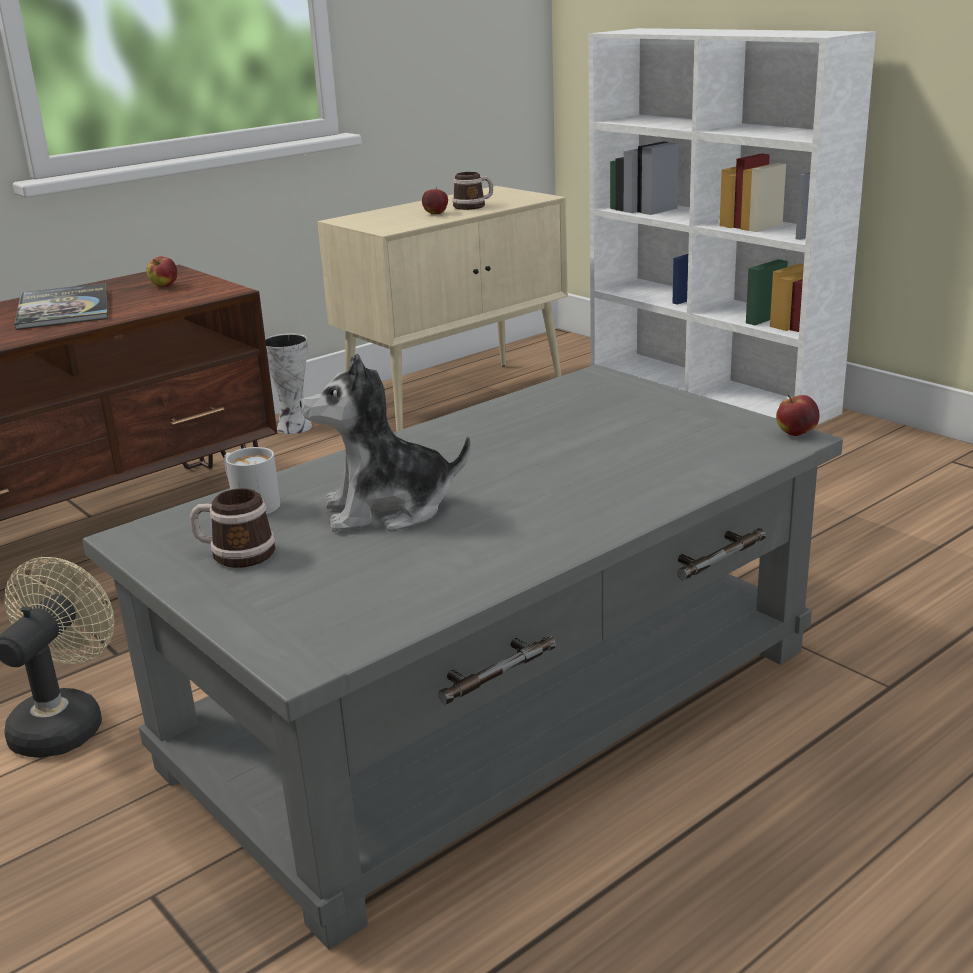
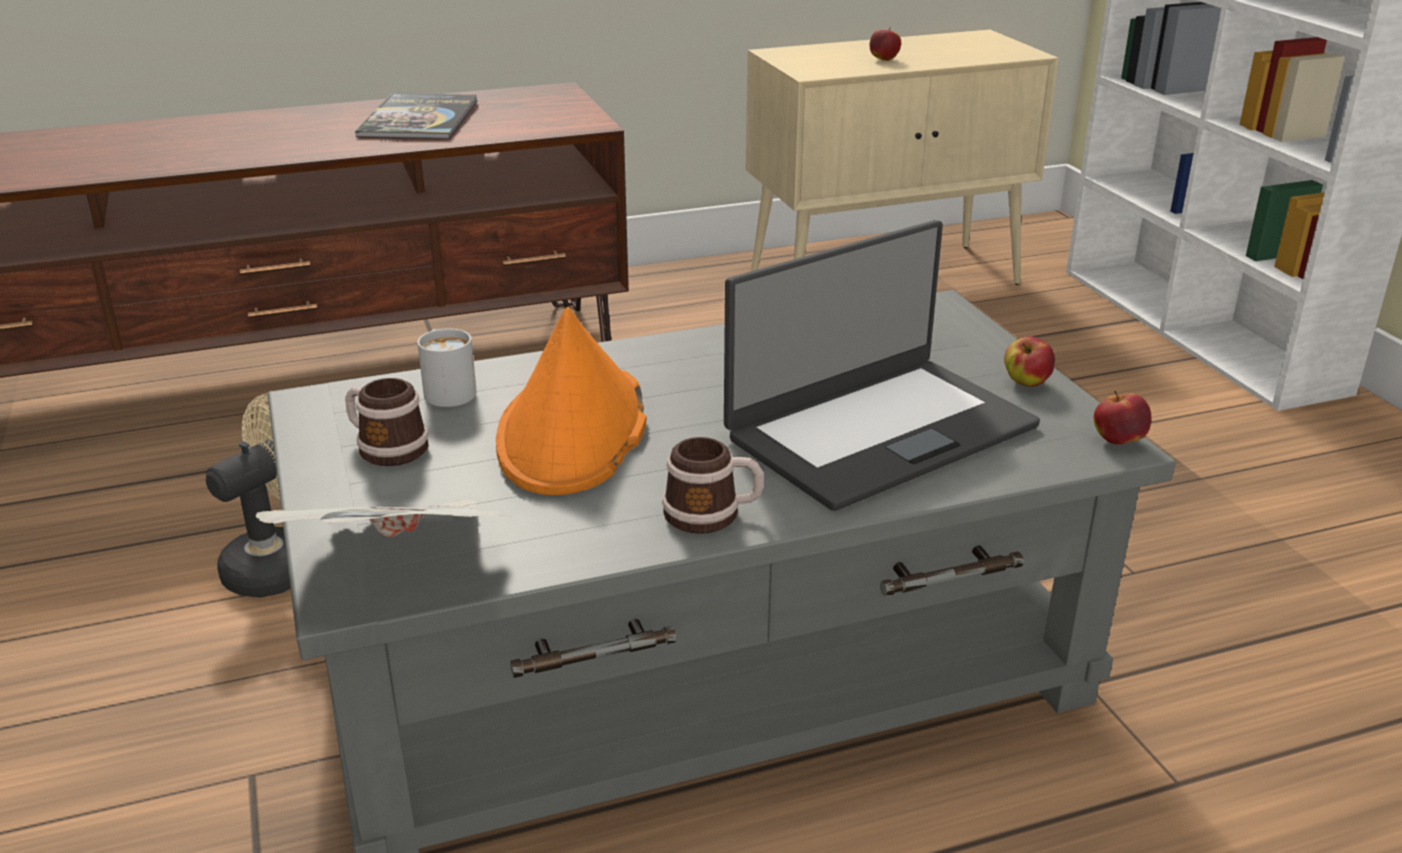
camera: 20 degrees right, 5 degrees up
(164, 286) = (536, 108): apple -> apple (1026, 383)
(293, 427) = (688, 280): vase -> none
(331, 630) = (403, 566): none -> newspaper
(387, 510) = (573, 432): plush toy -> orange hat
(473, 206) = (937, 55): mug -> mug (712, 514)
(625, 461) = (878, 430): none -> laptop

